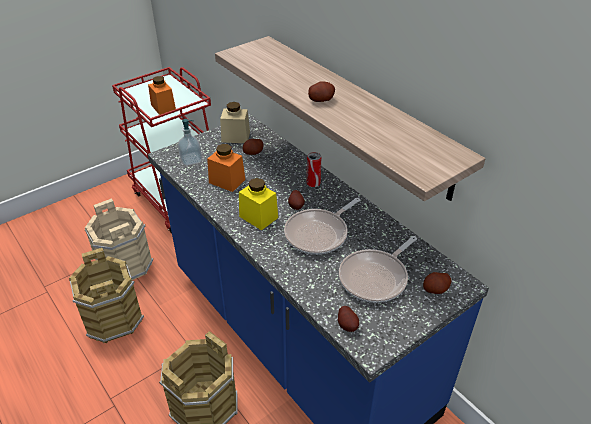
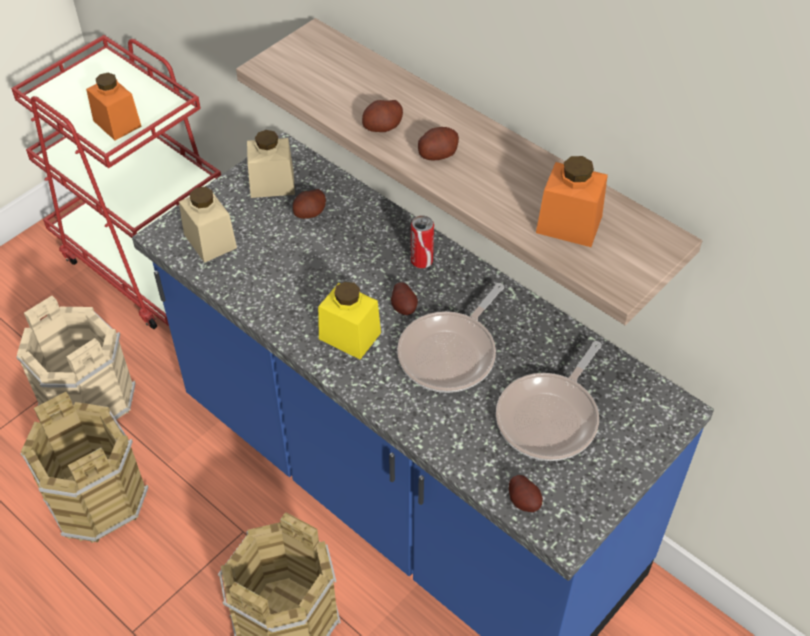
camera: 10 degrees left, 10 degrees up
(191, 160) = (210, 241): soap dispenser -> beige jar
(227, 181) = (281, 274): orange jar -> orange jar (569, 224)
(435, 289) = (639, 424): potato -> potato (383, 127)

